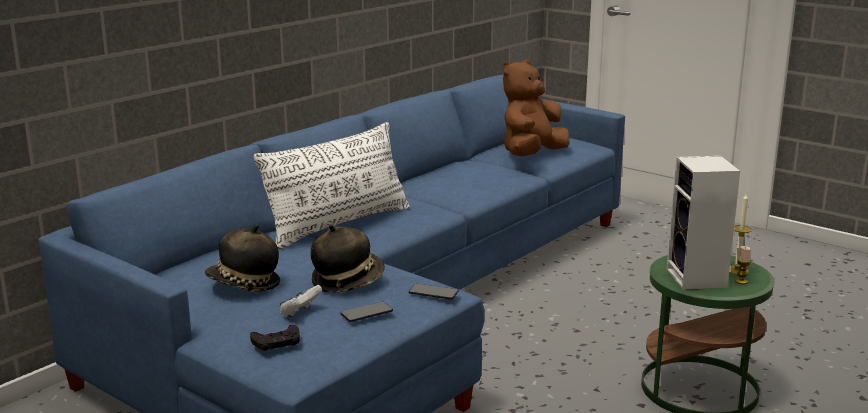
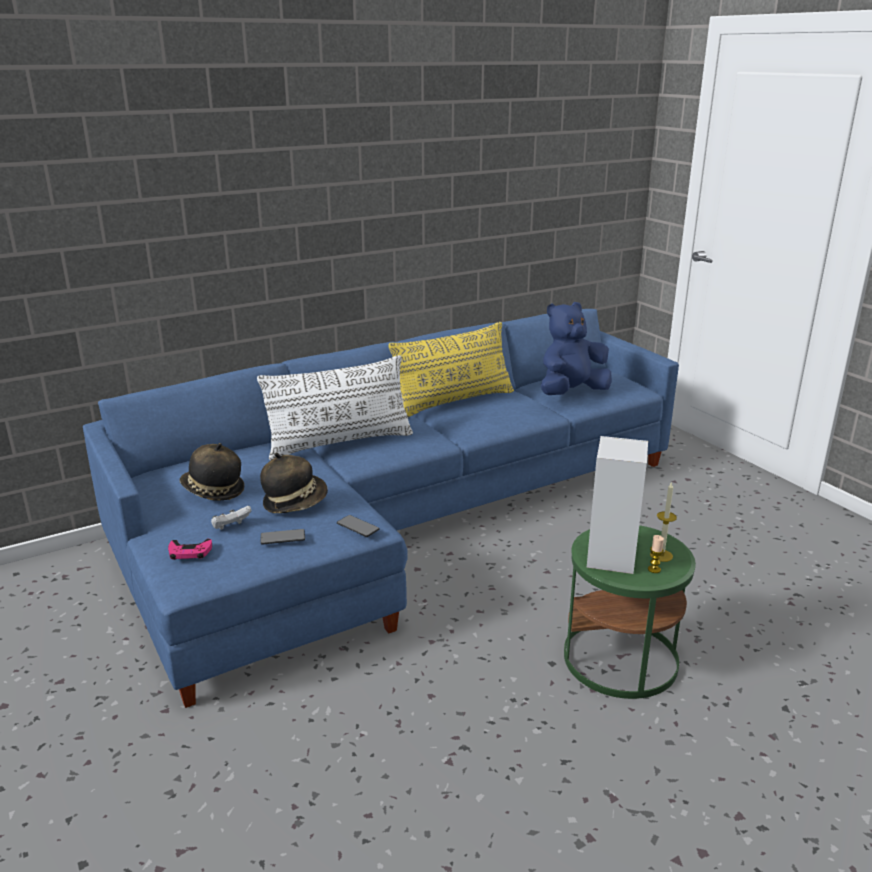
camera: 20 degrees right, 5 degrees up
(276, 342) = (189, 552): black game controller -> pink game controller
(421, 176) = (454, 402): none -> yellow pillow
(532, 155) = (571, 393): brown plush toy -> blue plush toy

